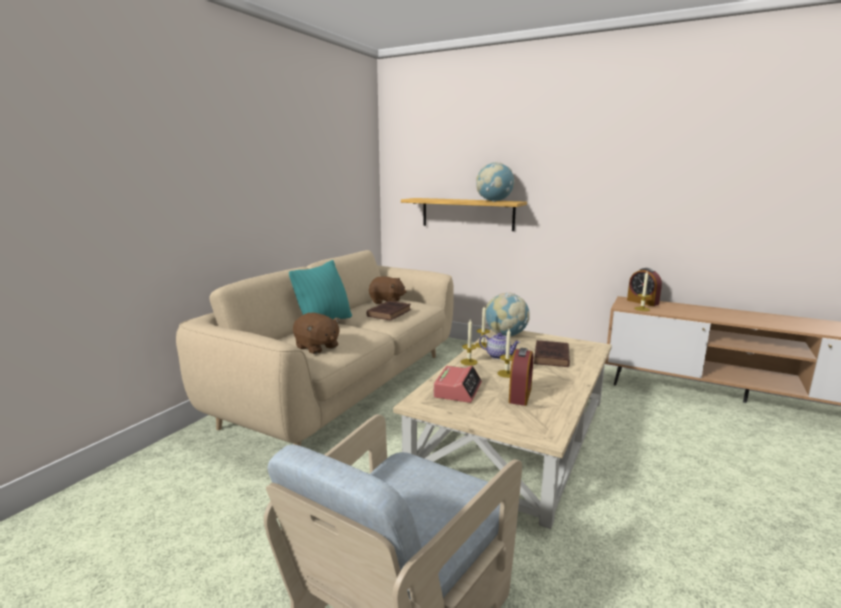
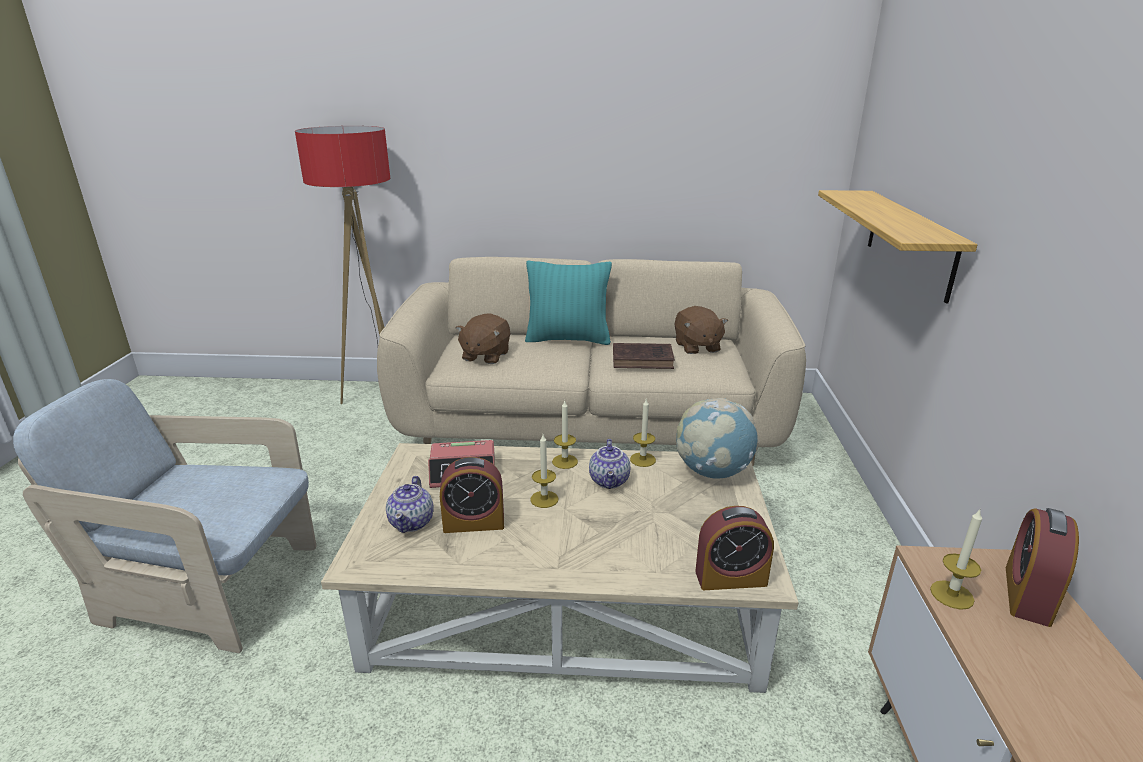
camera: 65 degrees right, 10 degrees up
(158, 469) = (379, 400): none -> floor lamp
(494, 201) = (908, 228): globe -> none
(508, 413) = (412, 522): none -> teapot
(551, 357) = (648, 532): brown book -> none
(593, 350) = (731, 578): none -> alarm clock

